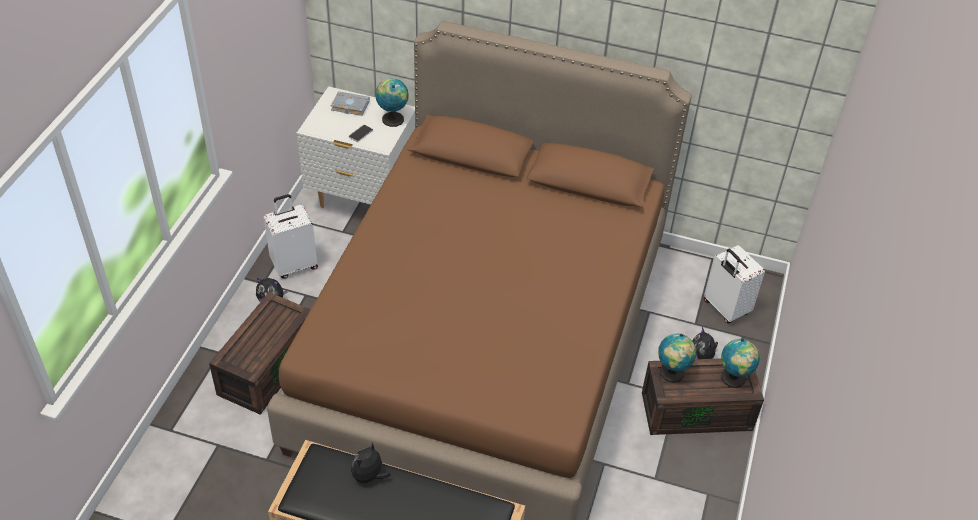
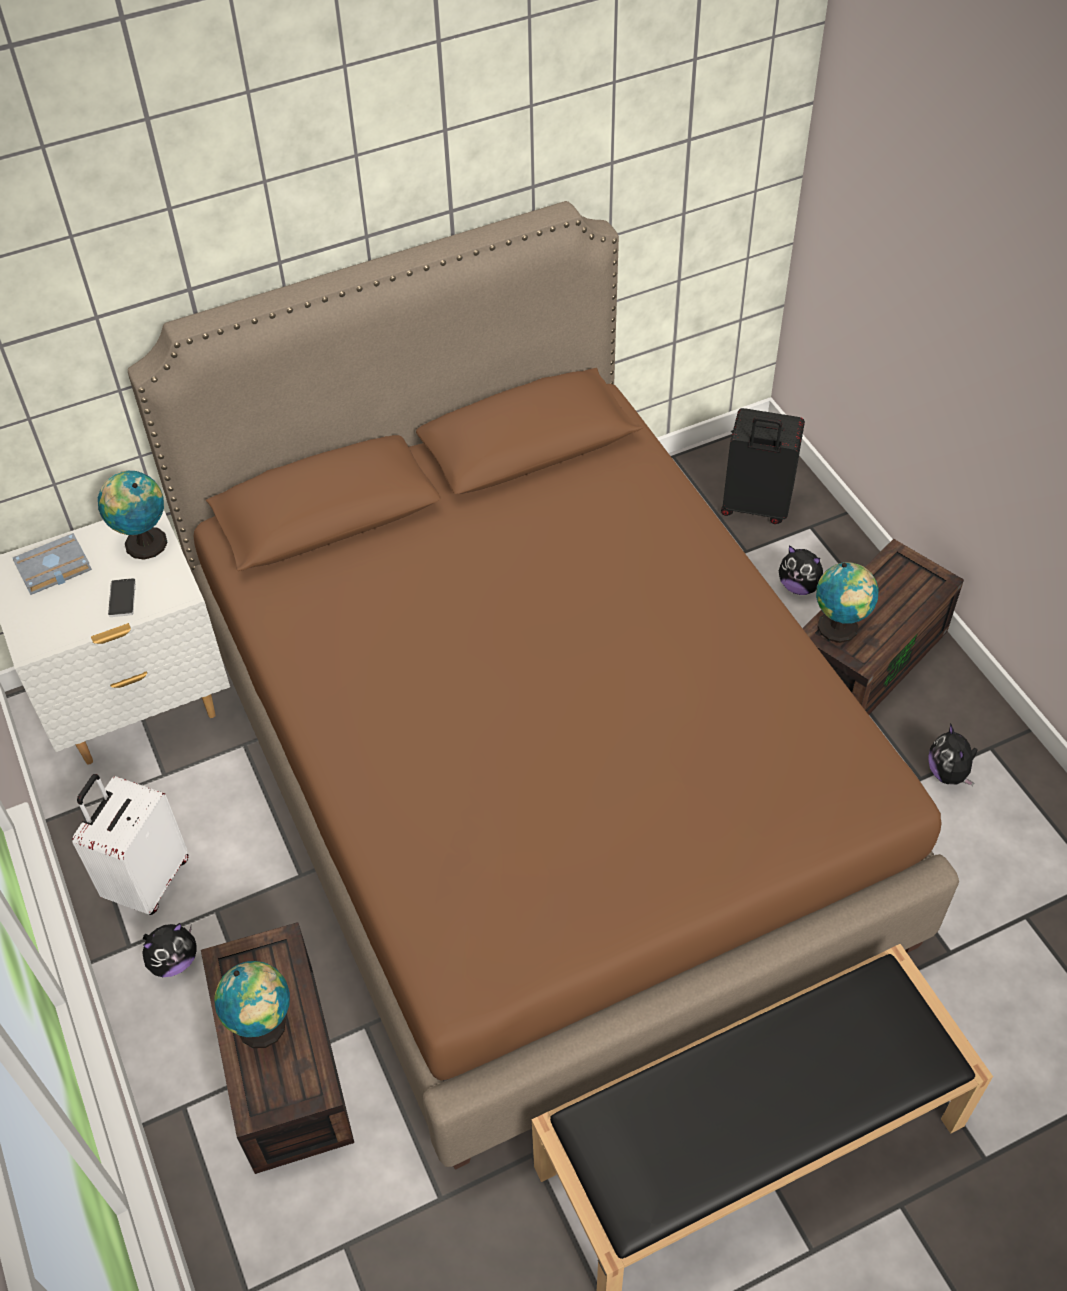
camera: 40 degrees left, 5 degrees up
(369, 477) = (688, 1089): plush toy -> plush toy (948, 773)
(725, 308) = (755, 507): white suitcase -> black suitcase
(734, 379) = (908, 580): globe -> globe (264, 1027)

